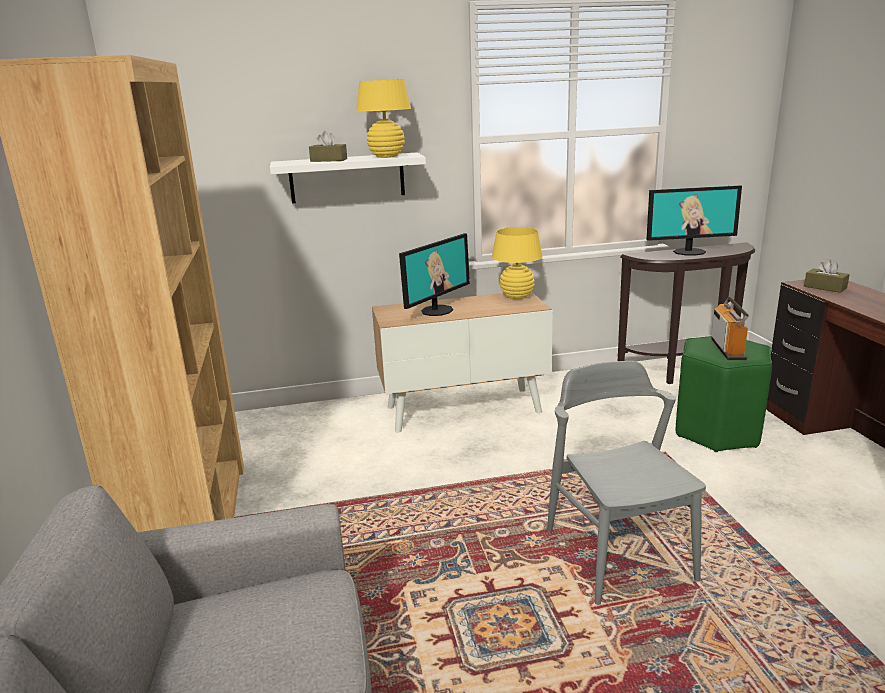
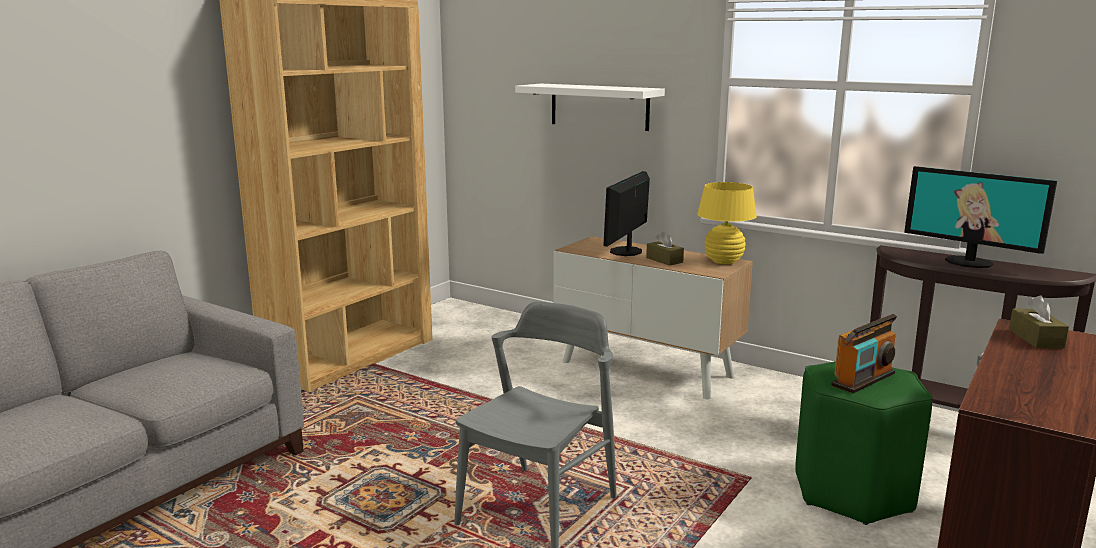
camera: 45 degrees right, 5 degrees down
(329, 160) = (570, 86): brown tissue box -> brown tissue box (664, 260)
(387, 156) = (619, 88): yellow table lamp -> none
(436, 310) = (626, 251): monitor -> monitor turned 120 degrees clockwise

